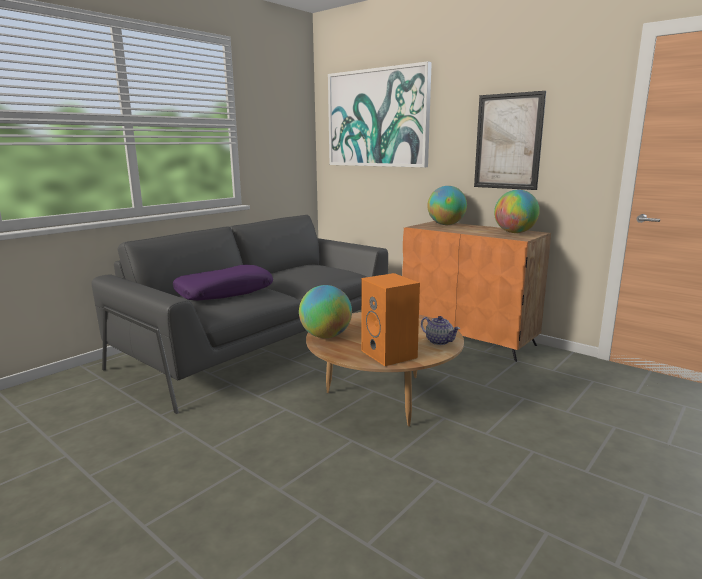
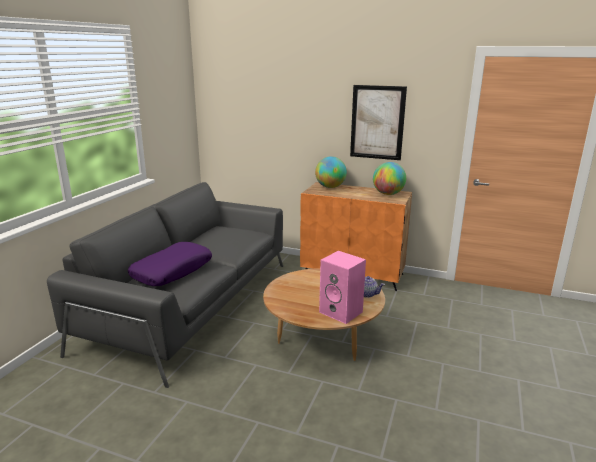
camera: 20 degrees left, 5 degrees up
(326, 336) = (282, 302): globe -> none
(377, 118) = (260, 95): picture -> none
(390, 354) = (342, 312): orange speaker -> pink speaker

